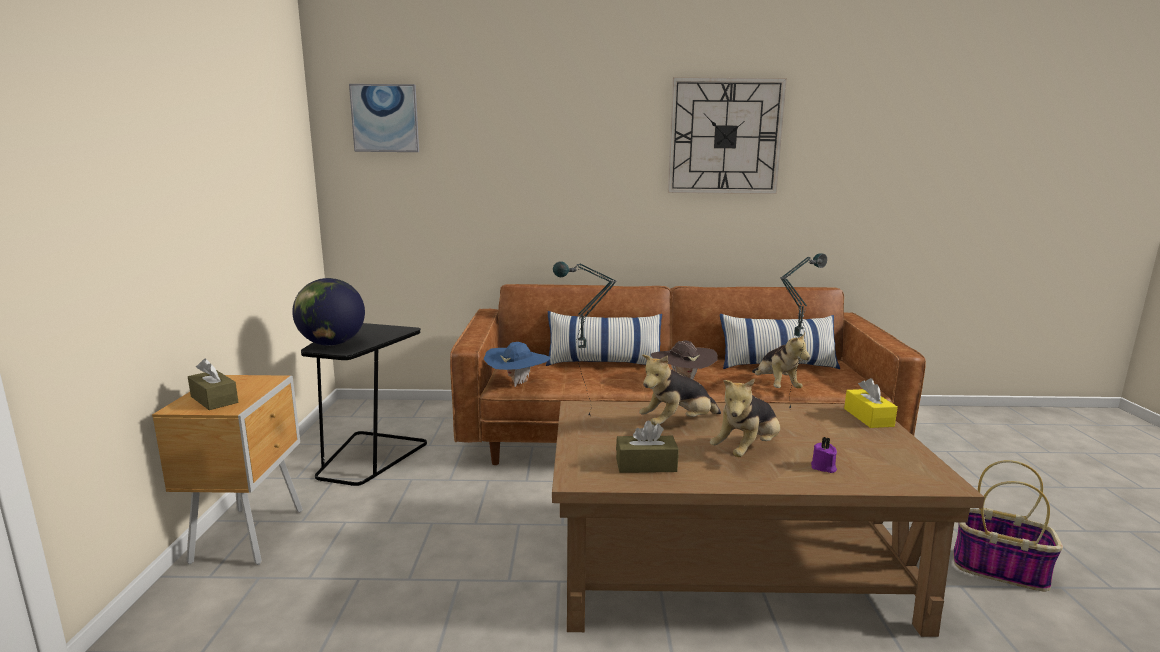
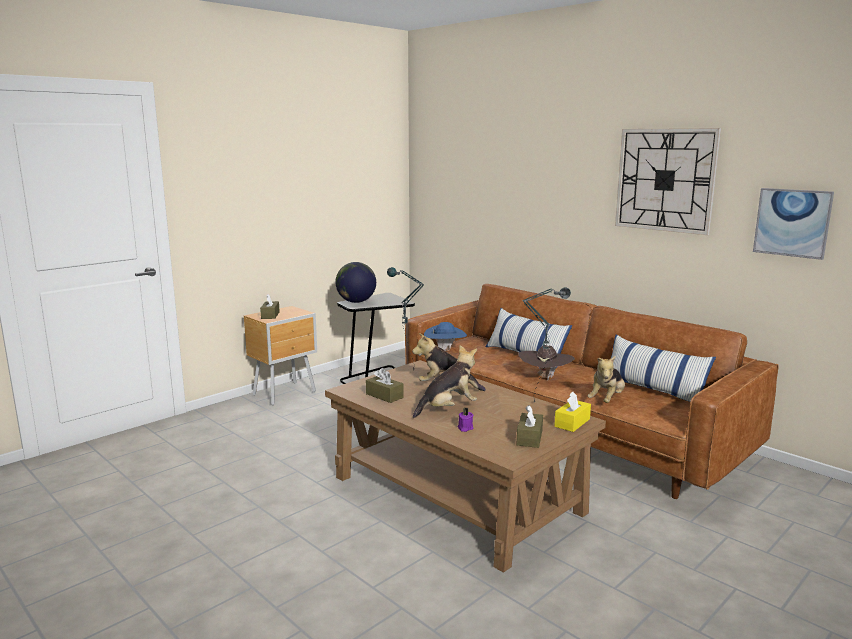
camera: 45 degrees right, 0 degrees up
(385, 118) = (444, 159): picture -> picture (792, 222)
(747, 450) = (448, 408): plush toy -> plush toy turned 150 degrees clockwise
(890, 450) = (529, 438): none -> brown tissue box
(1000, 569) = (630, 580): basket -> none

